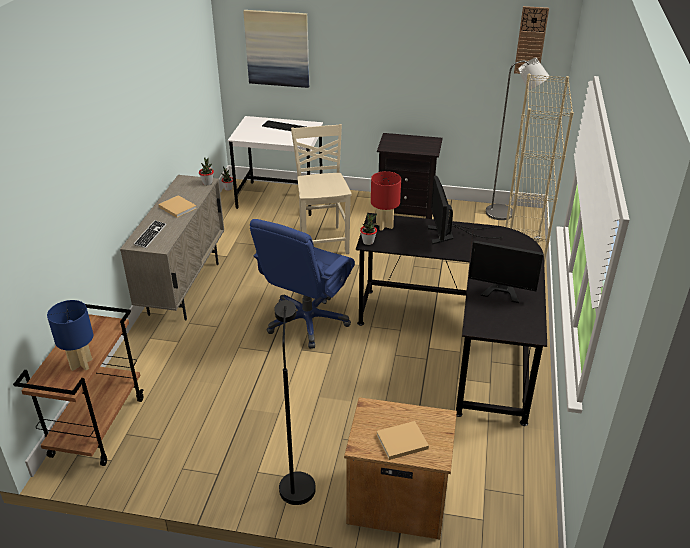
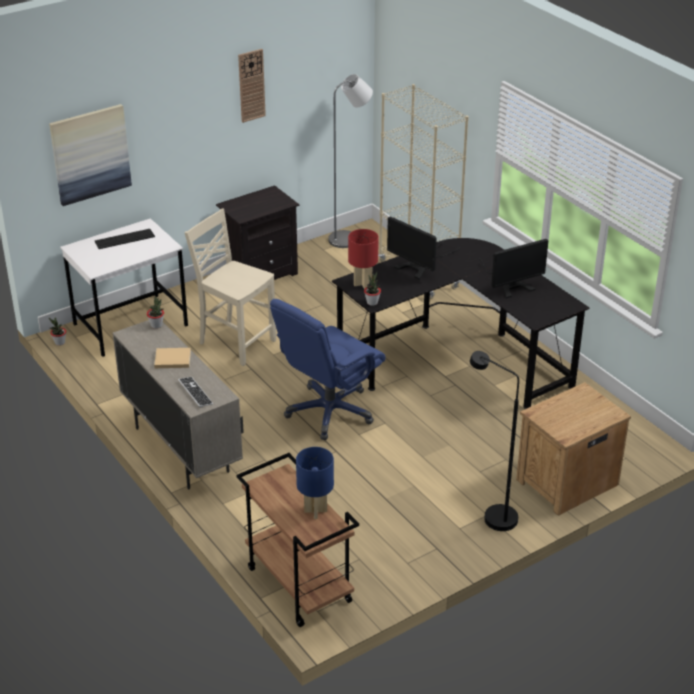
camera: 45 degrees left, 0 degrees up
(307, 321) = (329, 412): blue office chair -> blue office chair turned 60 degrees clockwise
(400, 442) = (583, 419): beige book -> none
(531, 41) = (338, 59): wall clock -> wall clock (251, 85)

